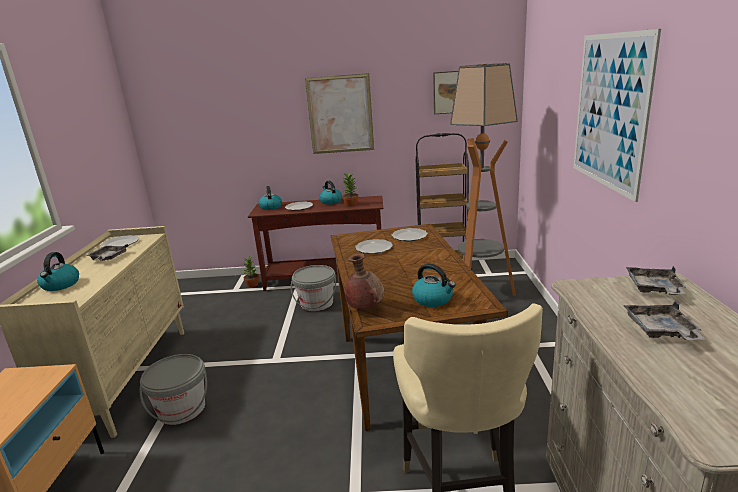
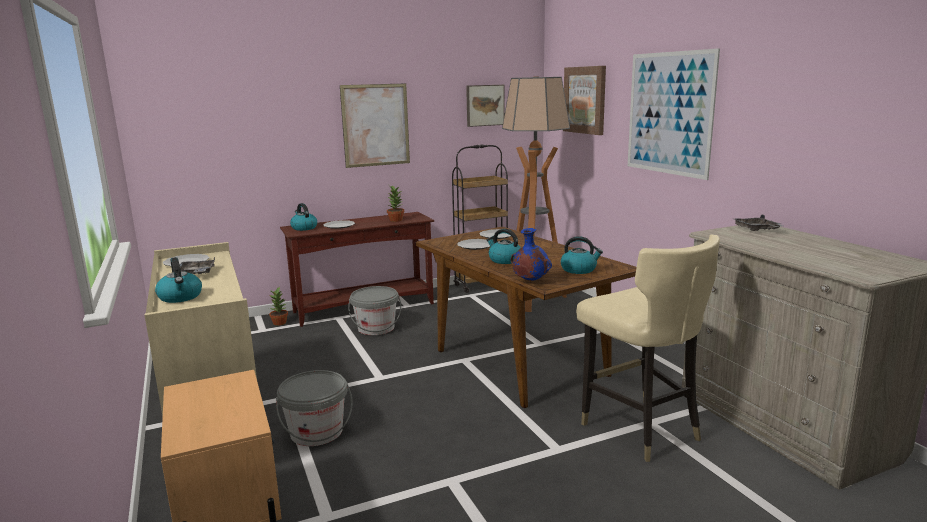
camera: 25 degrees left, 5 degrees down
(330, 201) = (369, 219): kettle -> kettle (504, 260)
(365, 308) = (530, 281): brown vase -> blue vase
(548, 87) = (585, 100): none -> picture
(660, 331) = (786, 245): grey tray -> none

